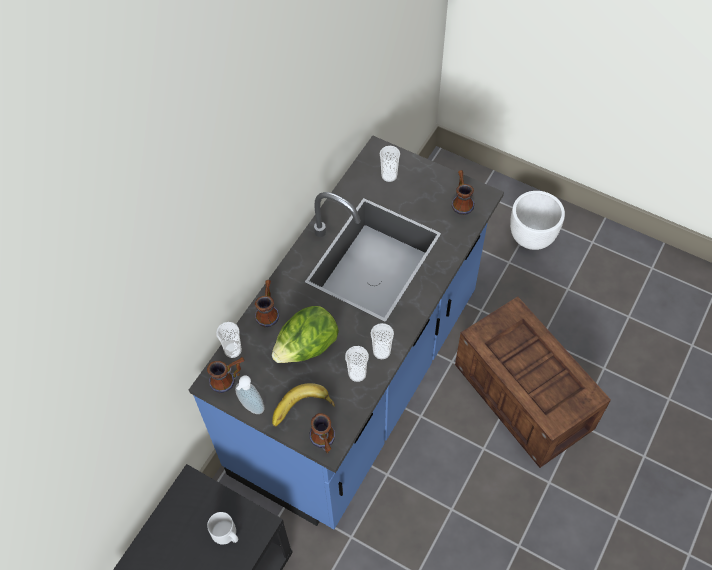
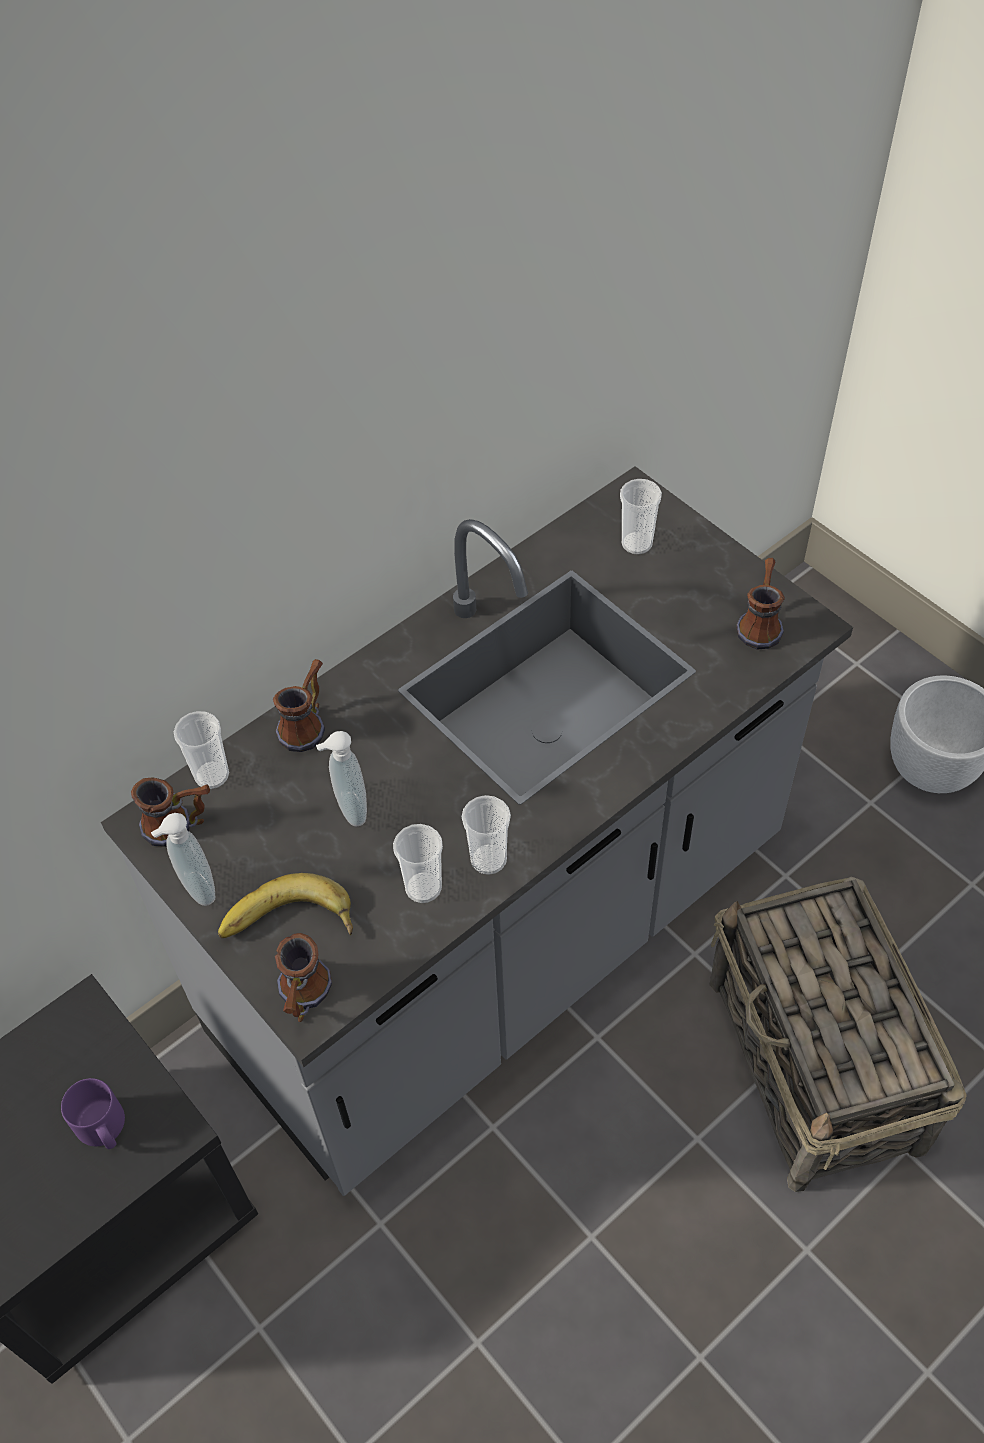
camera: 20 degrees right, 5 degrees down
(226, 534) = (103, 1128): grey mug -> purple mug
(307, 347) = (349, 809): lettuce -> soap dispenser
(358, 385) = (502, 944): blue counter -> grey counter
(525, 397) = (815, 1066): crate -> basket

